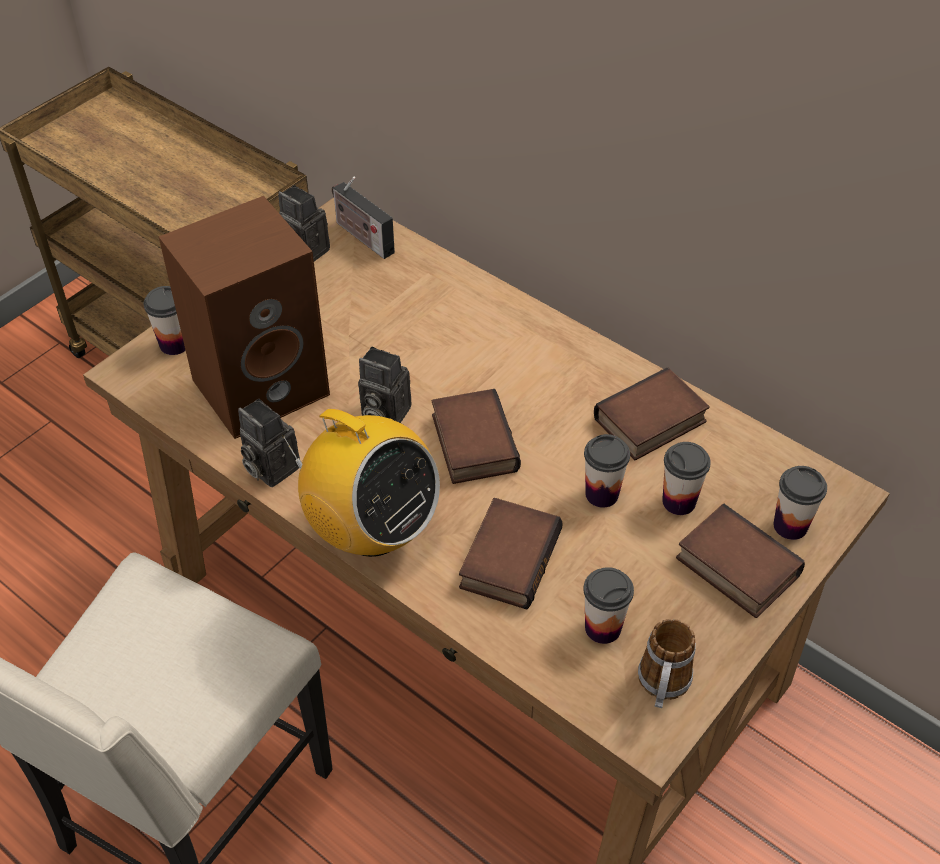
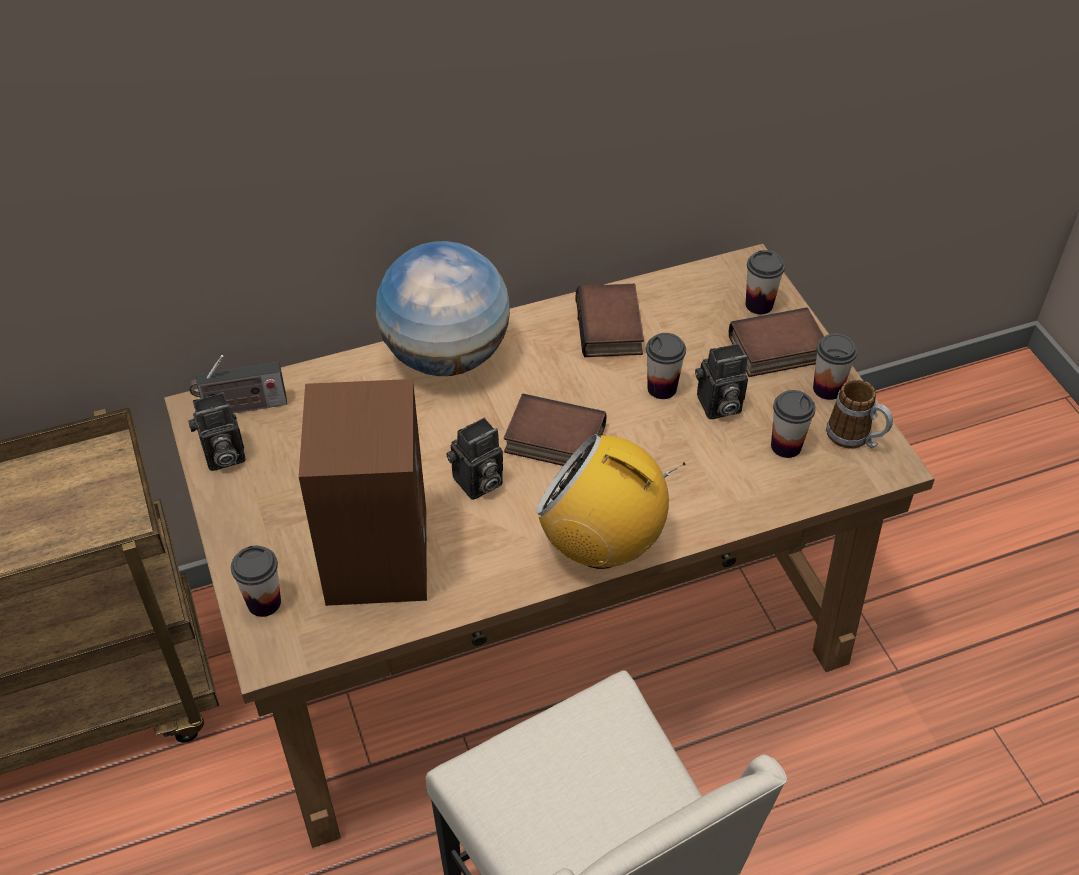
camera: 60 degrees left, 0 degrees up
(269, 467) = (480, 587): camera -> camera (717, 406)
(371, 530) = (601, 544): radio -> radio turned 135 degrees counterclockwise
(507, 557) = (686, 470): book -> none
(517, 326) = (446, 355): none -> globe
(679, 501) = (698, 350): cup -> cup (827, 389)

